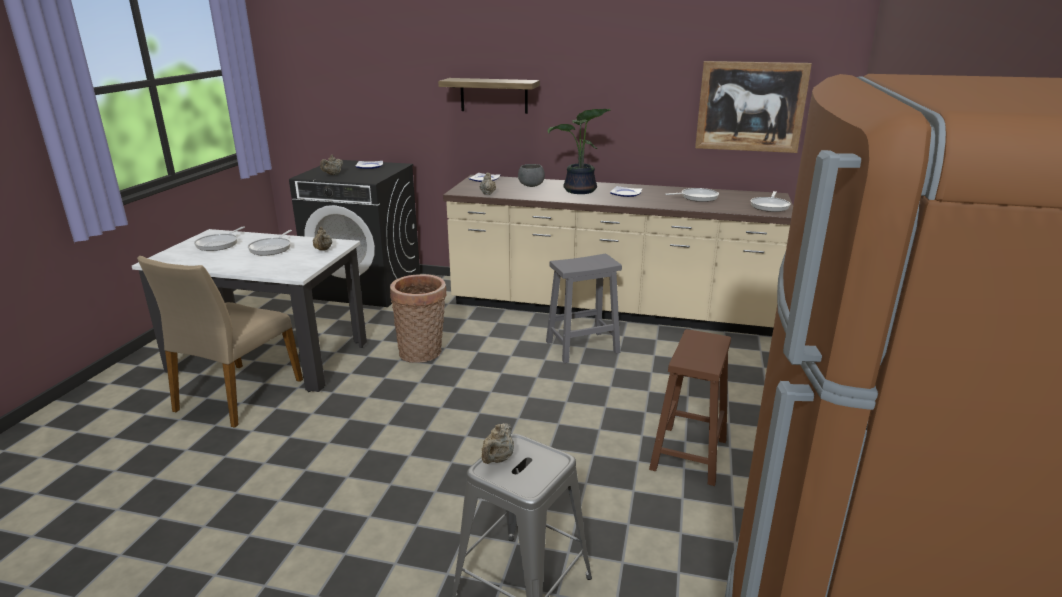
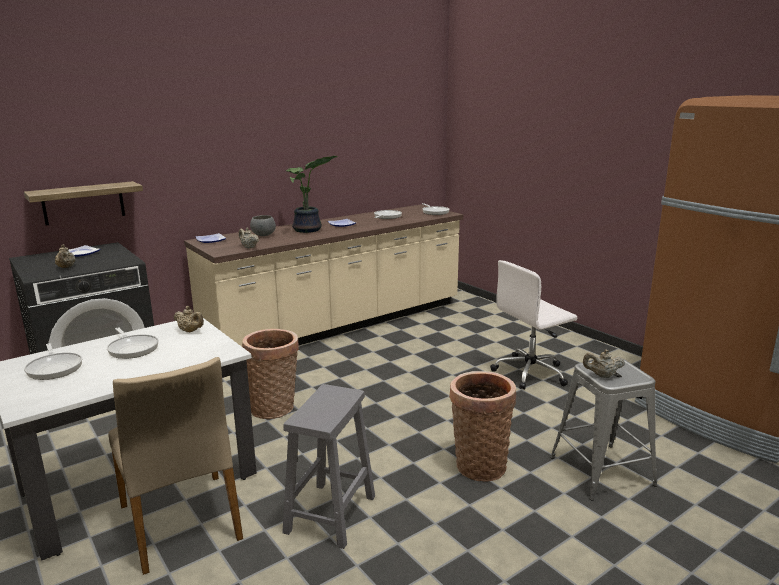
camera: 50 degrees left, 5 degrees down
(445, 494) = (479, 464): none -> basket
(494, 95) = (198, 159): shelf -> shelf (83, 203)
(497, 459) = (602, 376): beige teapot -> beige teapot turned 120 degrees clockwise
(581, 347) = (371, 352): grey stool -> grey stool (330, 515)
(688, 453) = (531, 373): brown stool -> white office chair
(750, 107) = (391, 146): picture -> none

